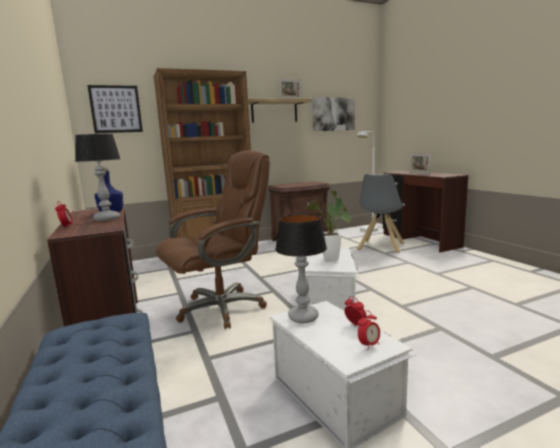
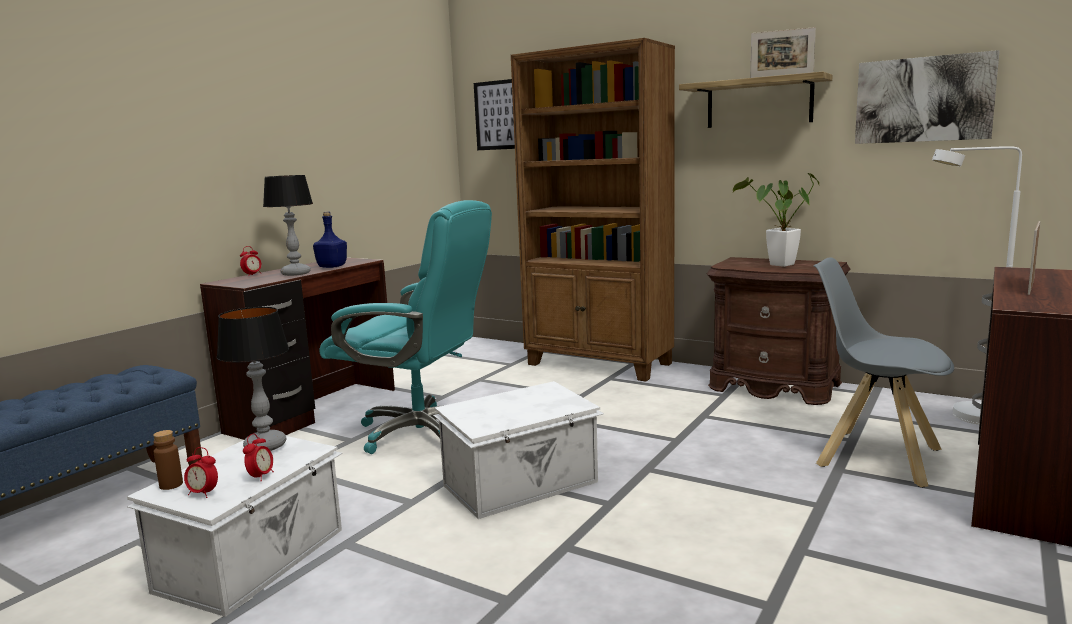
camera: 55 degrees right, 0 degrees up
(219, 309) = (417, 431): brown office chair -> turquoise office chair
(331, 260) = (504, 411): potted plant -> potted plant (778, 265)
(342, 355) = (171, 485): none -> brown bottle
(380, 246) = (874, 456): grey chair -> grey chair turned 45 degrees clockwise

